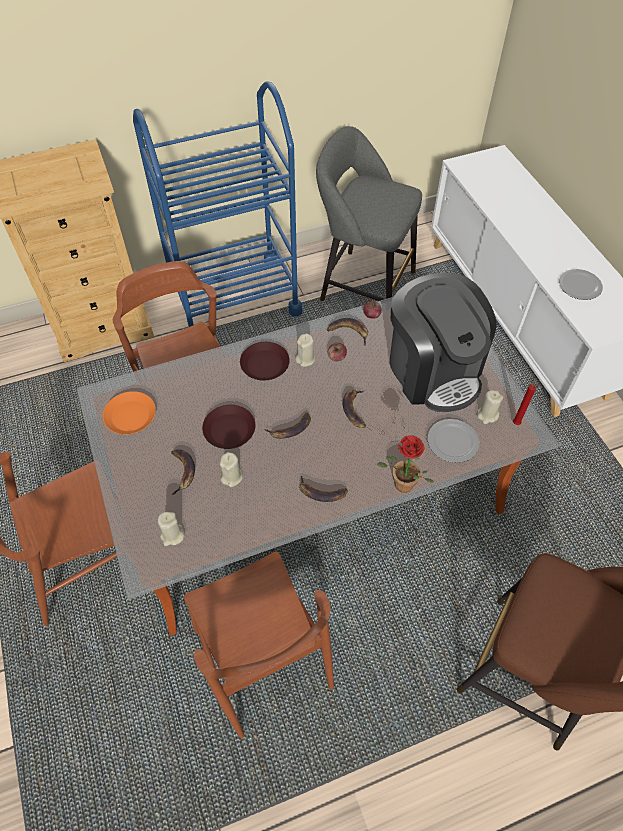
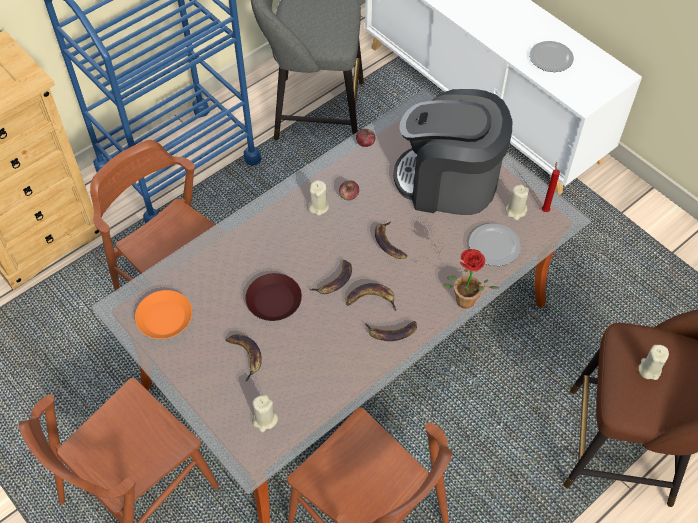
camera: 20 degrees left, 0 degrees up
(231, 476) = (297, 345): beige candle -> beige candle (649, 369)
(264, 364) = (279, 224): brown plate -> none
(349, 332) = (350, 167): banana -> banana (371, 299)
(433, 370) = (448, 182): coffee machine -> coffee machine turned 150 degrees clockwise

